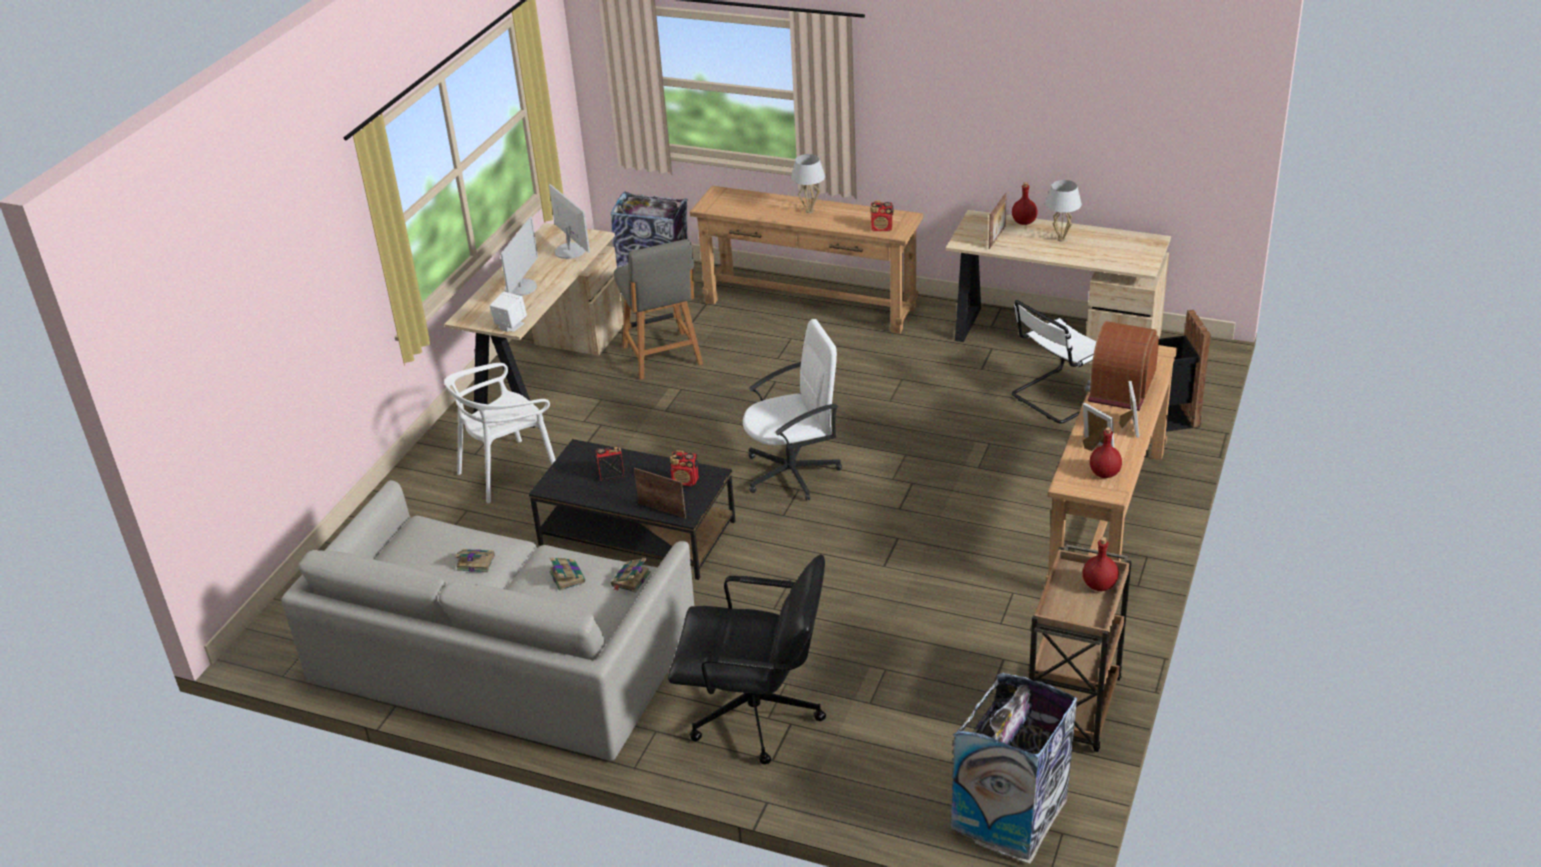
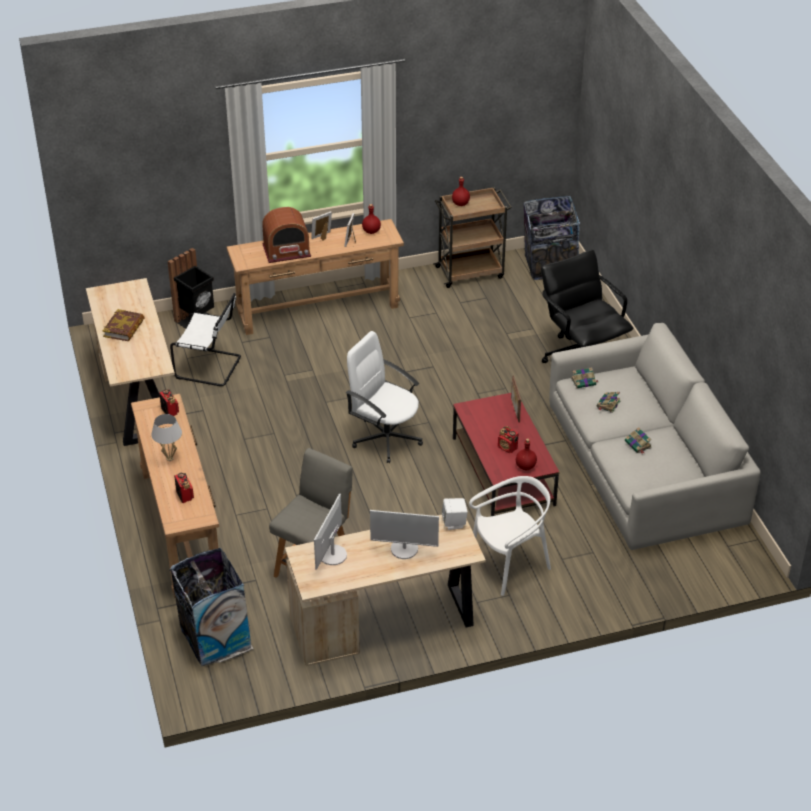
camera: 130 degrees left, 5 degrees up
(508, 472) = (509, 565): white chair -> white chair turned 45 degrees counterclockwise
(521, 287) = (404, 549): monitor -> monitor turned 150 degrees counterclockwise
(635, 533) = (503, 471): black coffee table -> red coffee table
(685, 481) = (482, 415): radio -> radio (185, 495)
(997, 238) = (143, 355): picture frame -> none
(1024, 222) = (111, 352): red bottle -> red bottle (526, 466)
(1061, 239) = (124, 328): white table lamp -> book

